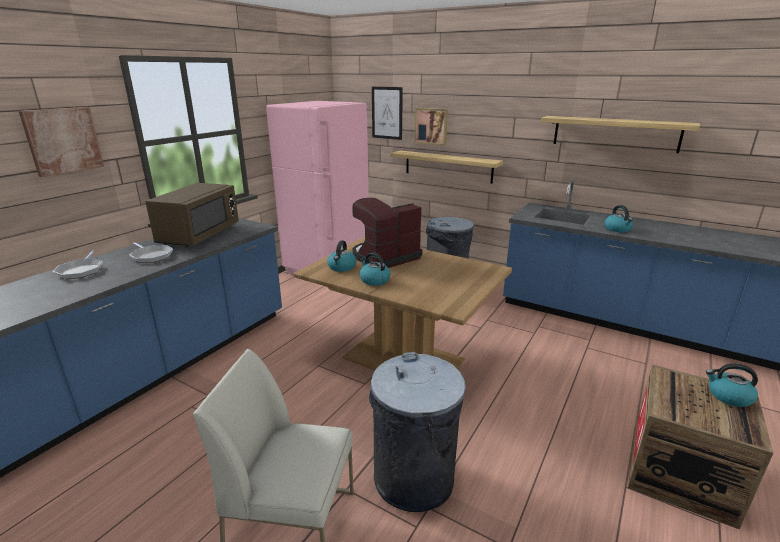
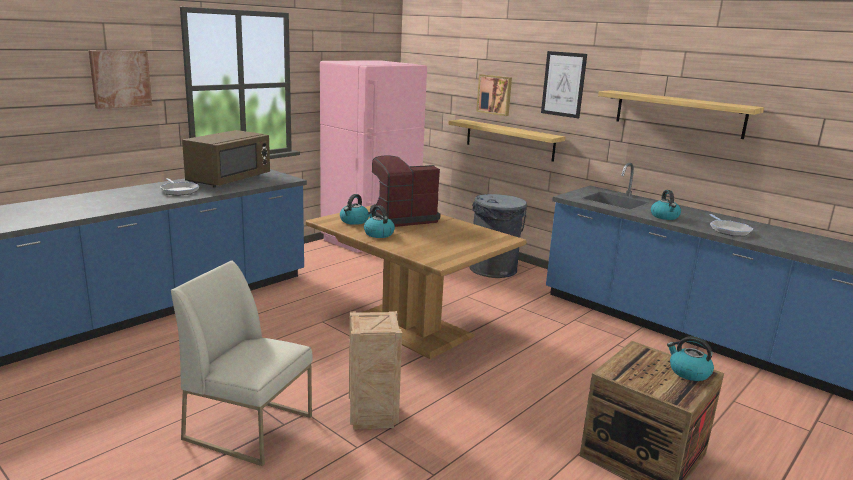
camera: 10 degrees right, 5 degrees down
(81, 270) = (116, 195): frying pan -> frying pan (728, 230)
(387, 113) = (451, 78): picture -> picture (563, 84)
(413, 479) = (371, 416): grey trash can -> crate

